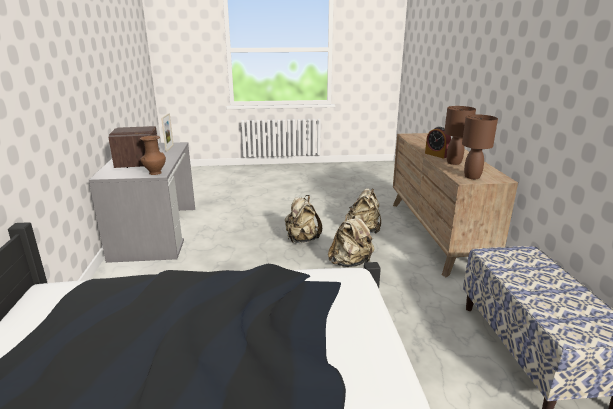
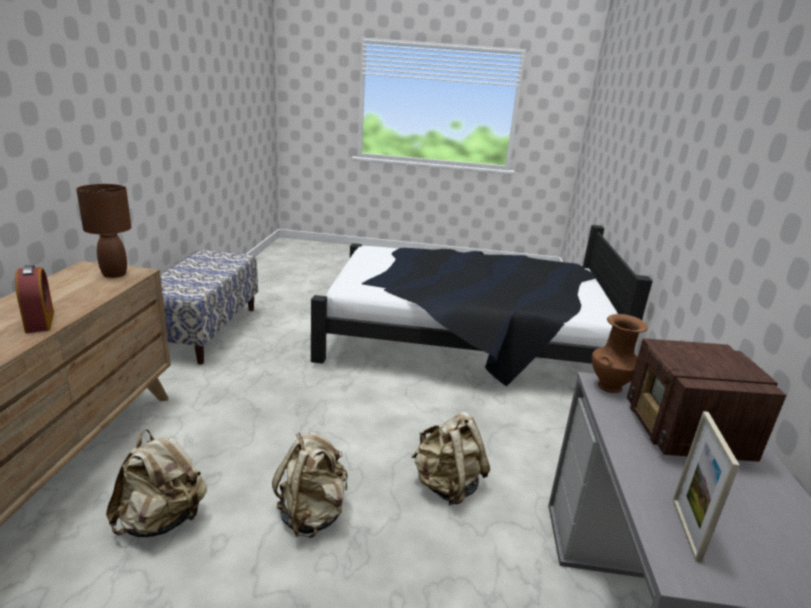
camera: 170 degrees left, 0 degrees up
(350, 263) = (267, 441): beige backpack -> beige backpack (447, 486)
(454, 163) = (66, 299): brown table lamp -> none

